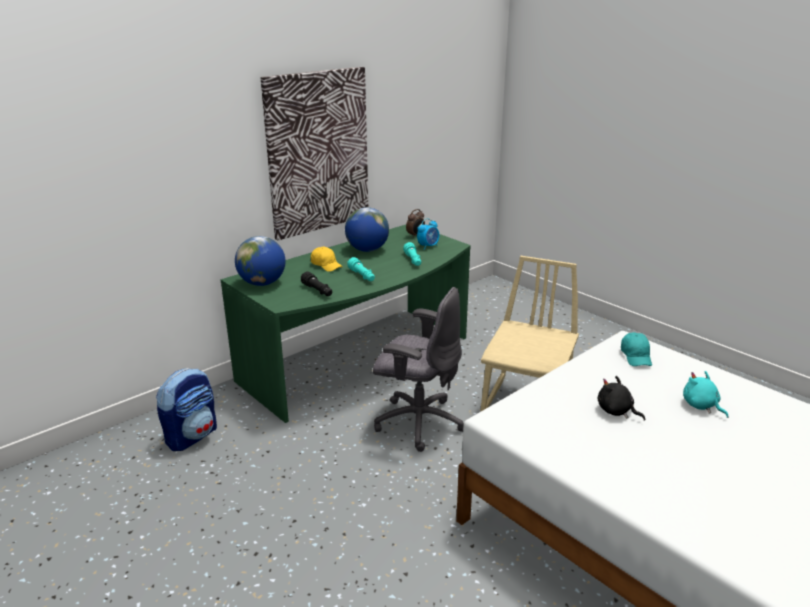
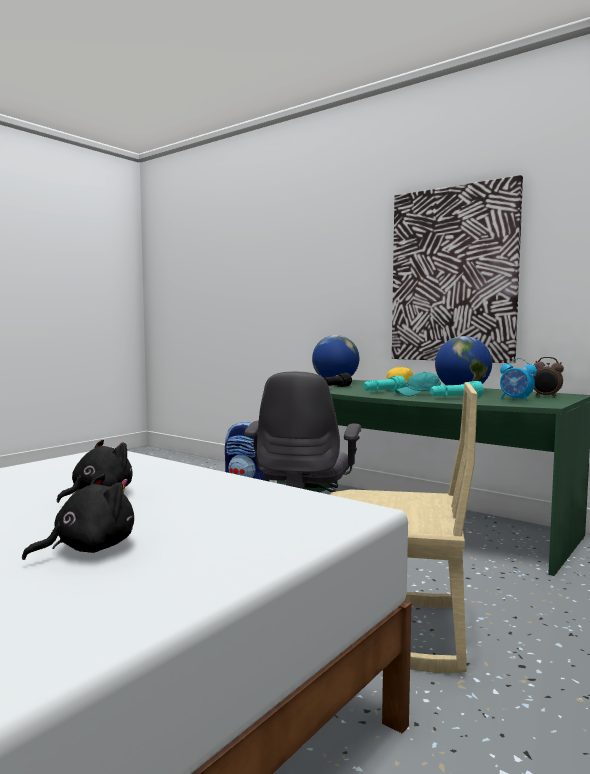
camera: 80 degrees right, 20 degrees down
(636, 356) = (286, 512): turquoise cap -> turquoise cap (419, 394)
(701, 406) = (89, 549): turquoise plush toy -> black plush toy

